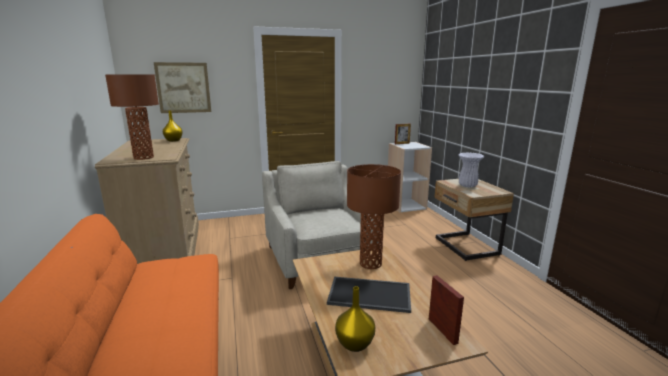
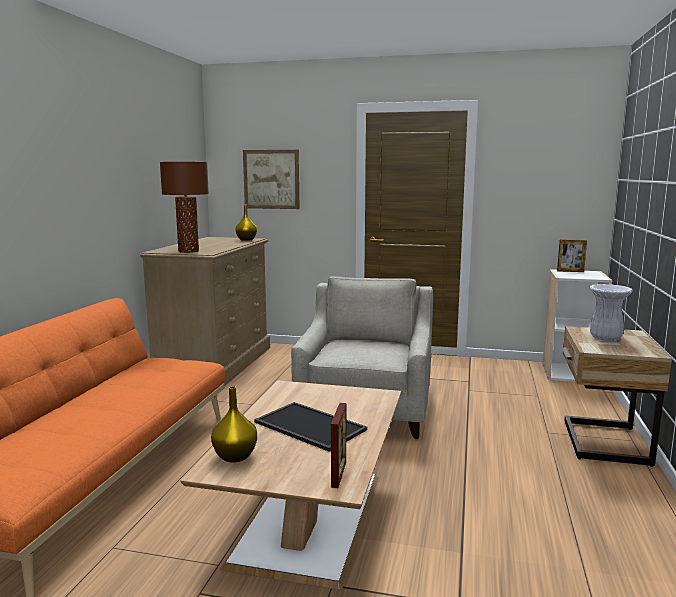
camera: 30 degrees right, 5 degrees down
(370, 263) = (354, 401): brown table lamp -> none

